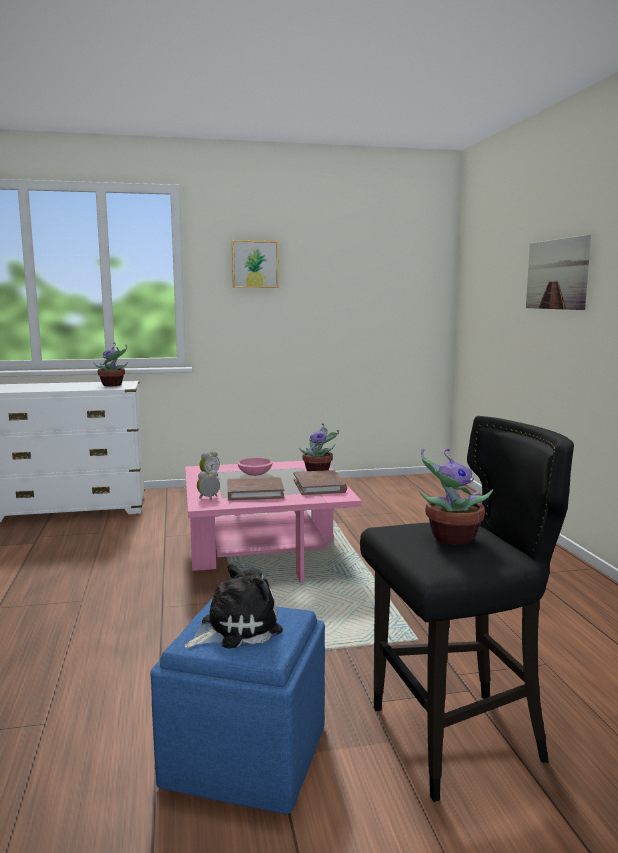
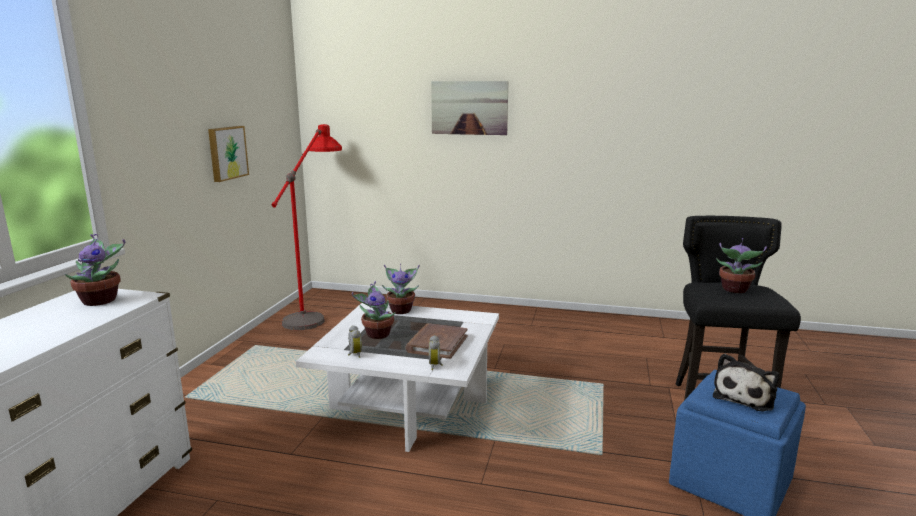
camera: 65 degrees left, 5 degrees up
(235, 628) = (745, 396): plush toy -> plush toy turned 135 degrees counterclockwise
(255, 264) = (160, 96): picture -> picture (226, 153)
(255, 474) = (377, 334): pink bowl -> potted plant
(266, 555) = (408, 405): pink coffee table -> white coffee table
(319, 486) = (446, 318): brown book -> none
(401, 485) = (316, 311): none -> red floor lamp

